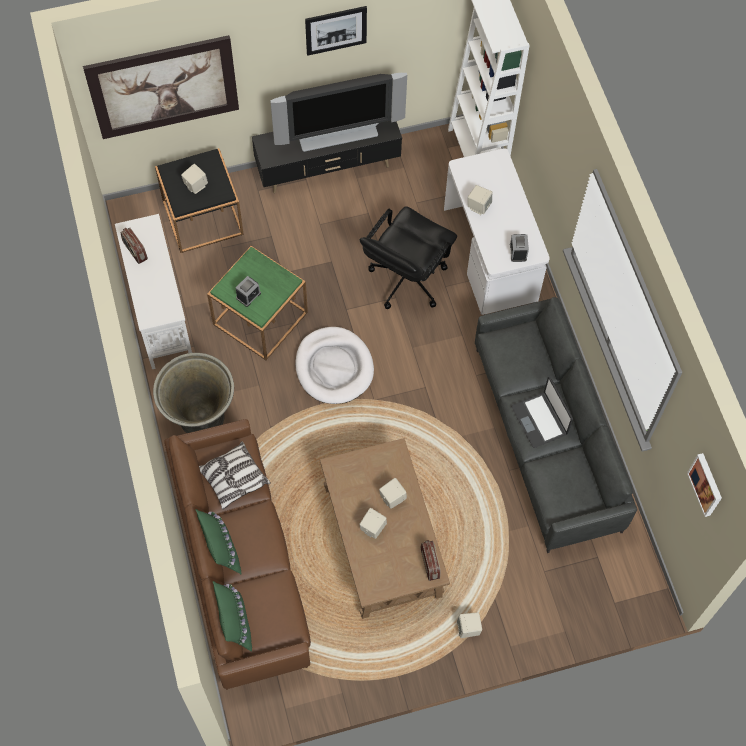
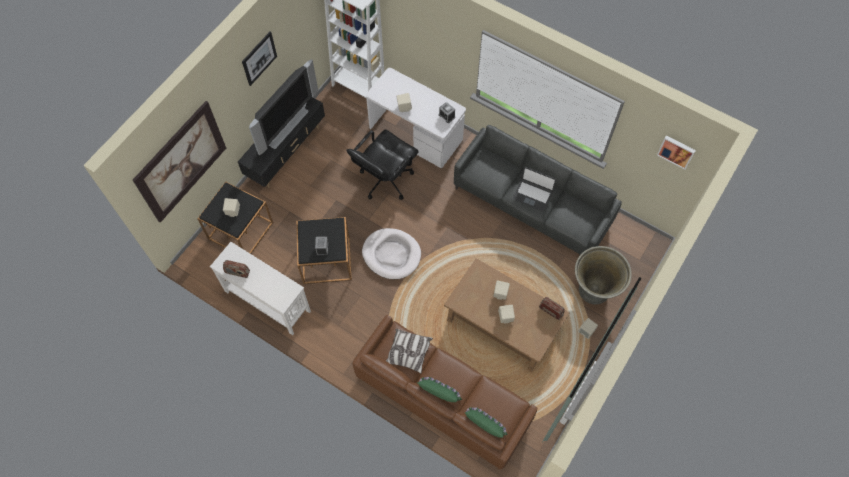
camera: 40 degrees left, 0 degrees up
(200, 418) = (346, 339): grey planter -> grey planter (593, 291)
(260, 318) = (326, 260): green side table -> black side table
(406, 279) = (385, 180): black office chair -> black office chair turned 45 degrees clockwise

